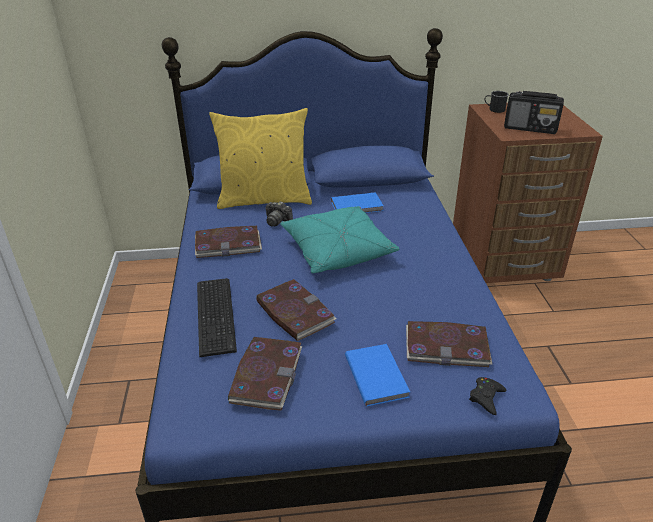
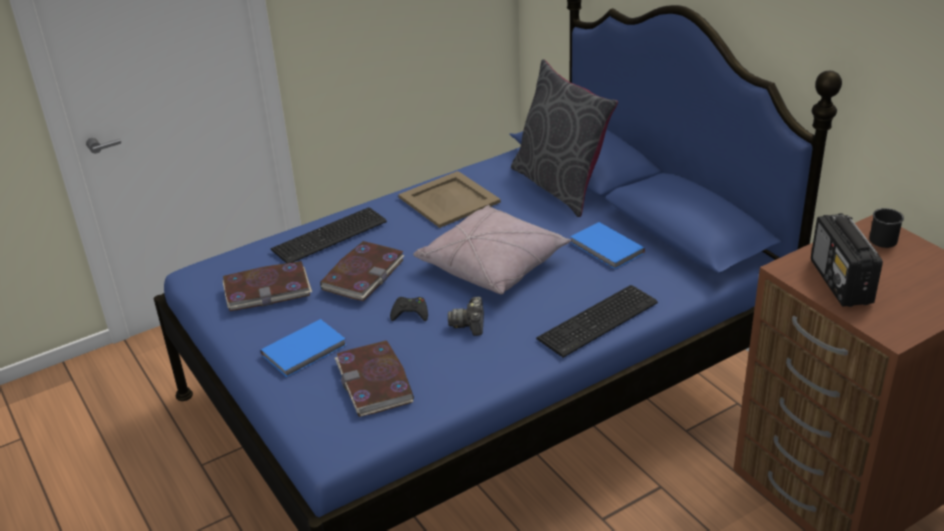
camera: 65 degrees right, 0 degrees up
(228, 244) = (449, 199): book -> beige tray
(264, 199) = (560, 186): yellow pillow -> grey pillow
(277, 221) = (522, 209): camera -> camera (469, 324)
(337, 251) = (493, 265): turquoise pillow -> purple pillow
(437, 232) = (600, 321): none -> keyboard
(486, 397) = (313, 425): black game controller -> black game controller (410, 313)

